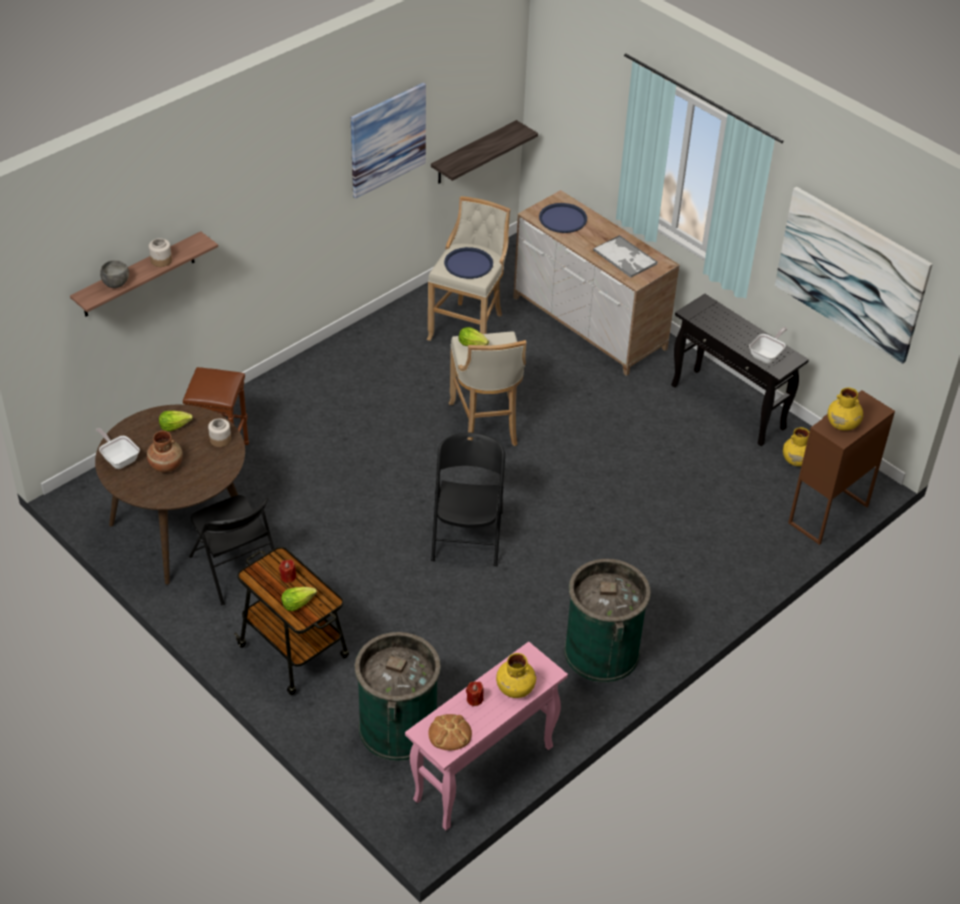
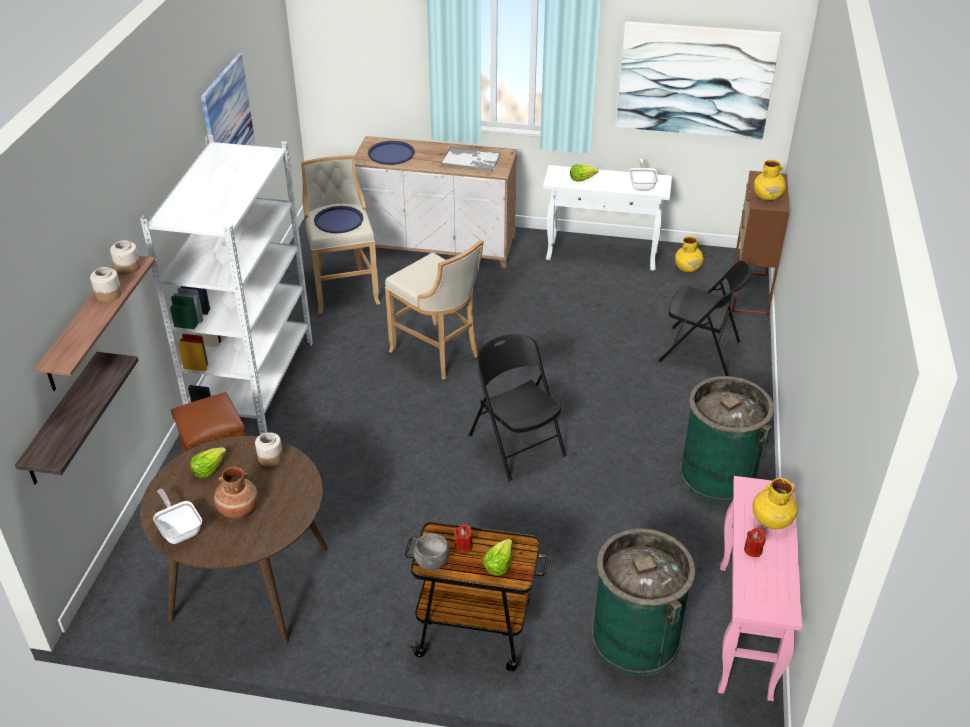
camera: 35 degrees left, 5 degrees down
(116, 284) = (79, 335): grey bowl -> grey bowl (431, 563)
(119, 458) = (179, 529): frying pan -> frying pan turned 45 degrees clockwise
(193, 244) = (128, 267): none -> jar
(235, 568) = (340, 588): black chair -> black chair (699, 352)
(321, 376) = (253, 383): none -> white bookcase
(449, 733) = (770, 593): bread -> none
(472, 344) = (410, 275): lettuce -> lettuce (582, 178)
(473, 153) = (277, 128): shelf -> shelf (63, 420)
(729, 407) = (602, 255): black console table -> white console table

